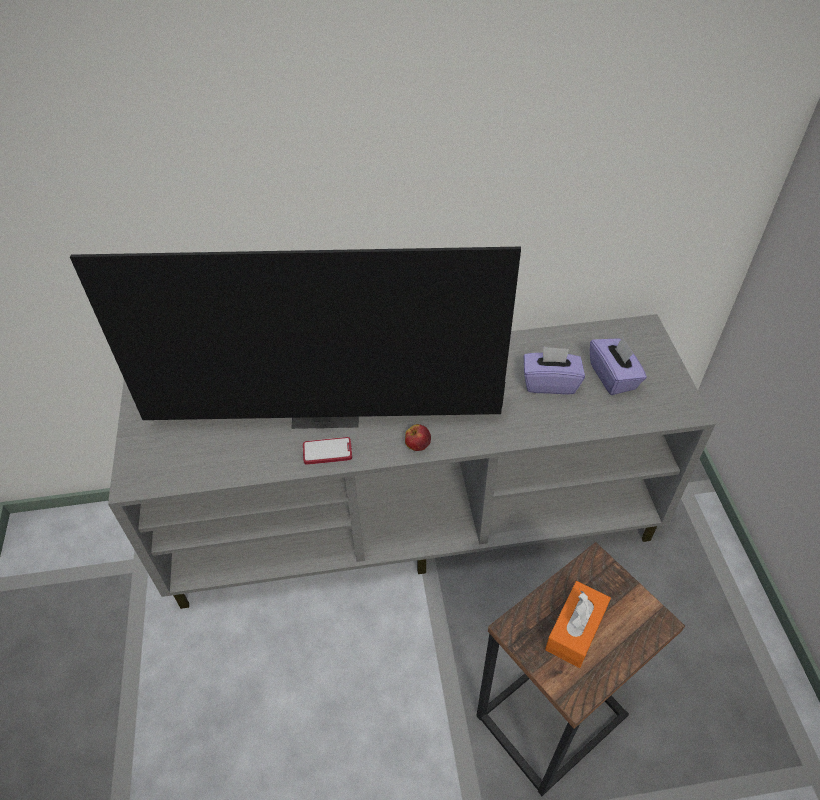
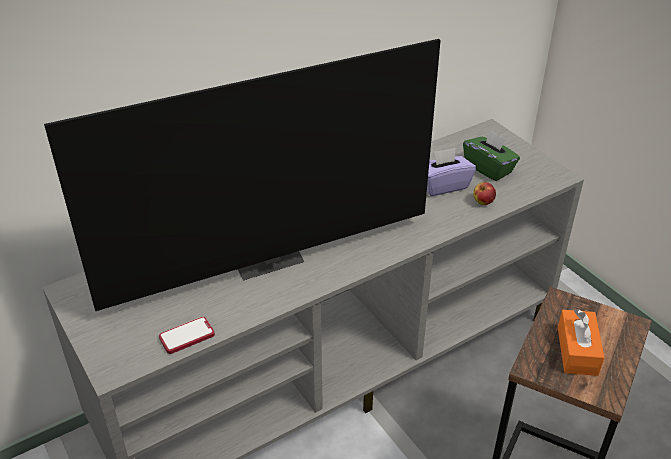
camera: 25 degrees left, 10 degrees down
(327, 452) = (289, 288): phone -> phone (187, 336)
(417, 445) = (365, 260): apple -> apple (483, 202)
(613, 377) = (489, 168): purple tissue box -> green tissue box

